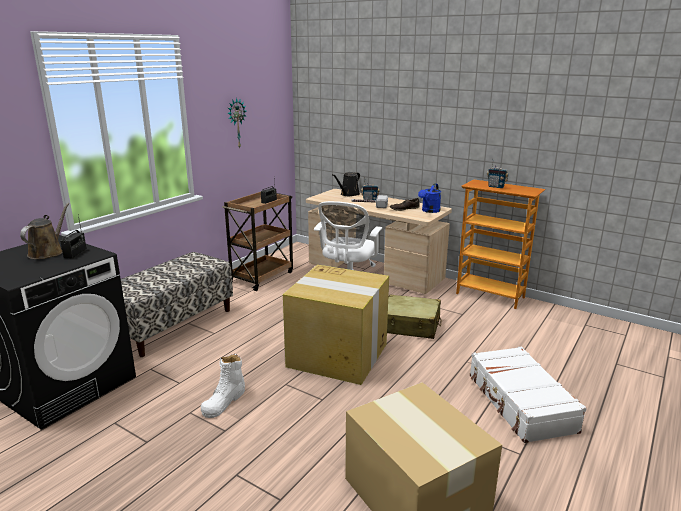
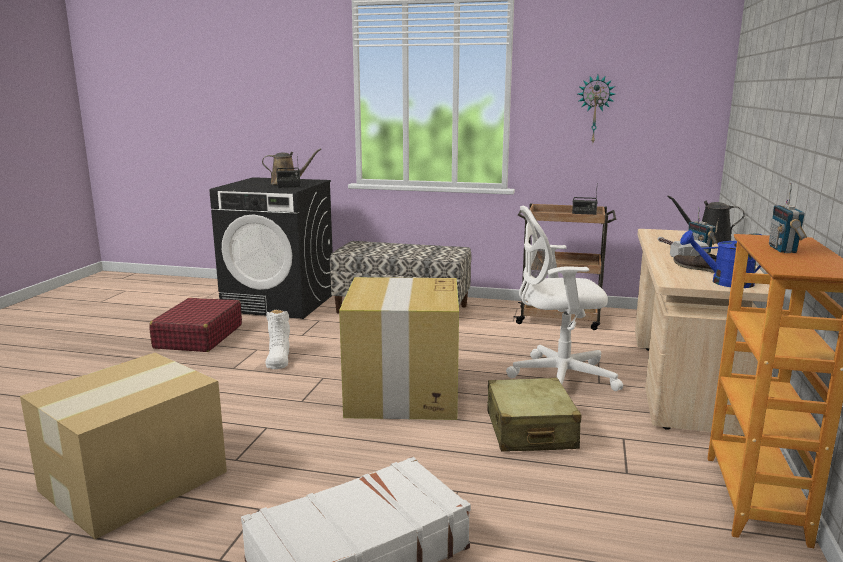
camera: 70 degrees right, 5 degrees down
(110, 450) = (198, 337): none -> red suitcase
(224, 402) = (278, 358): white boot -> white boot turned 105 degrees counterclockwise

